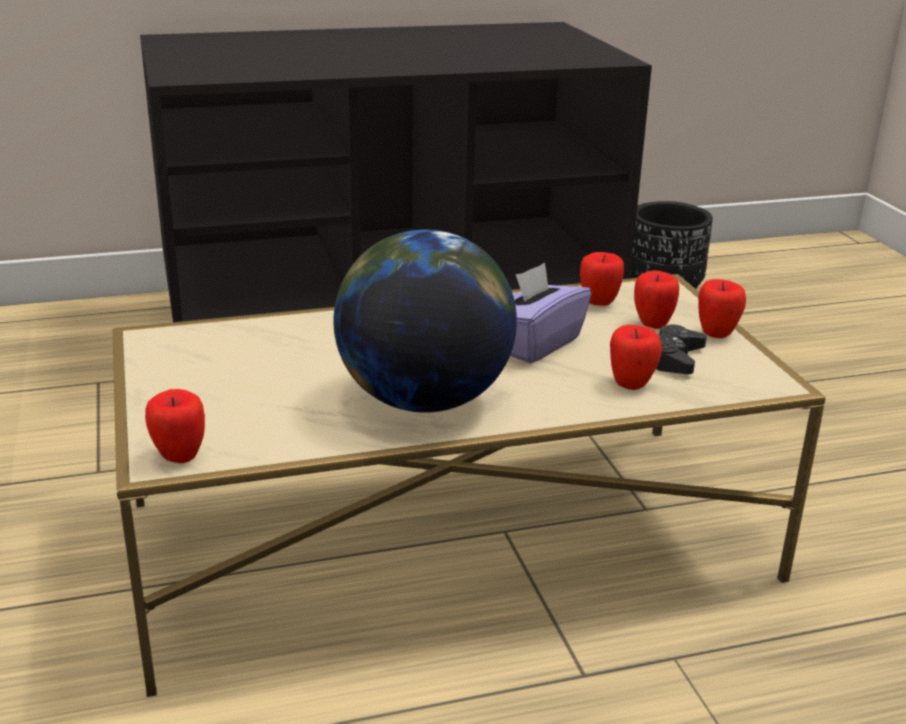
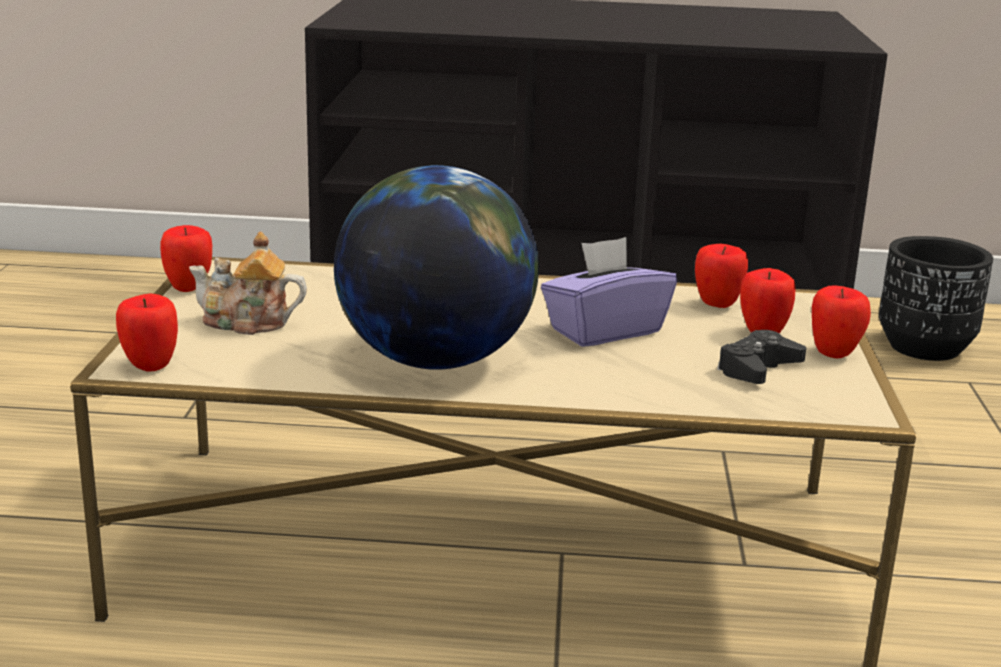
camera: 20 degrees right, 5 degrees down
(230, 392) = (247, 323): none -> teapot
(631, 384) = (681, 383): apple -> apple (189, 288)

